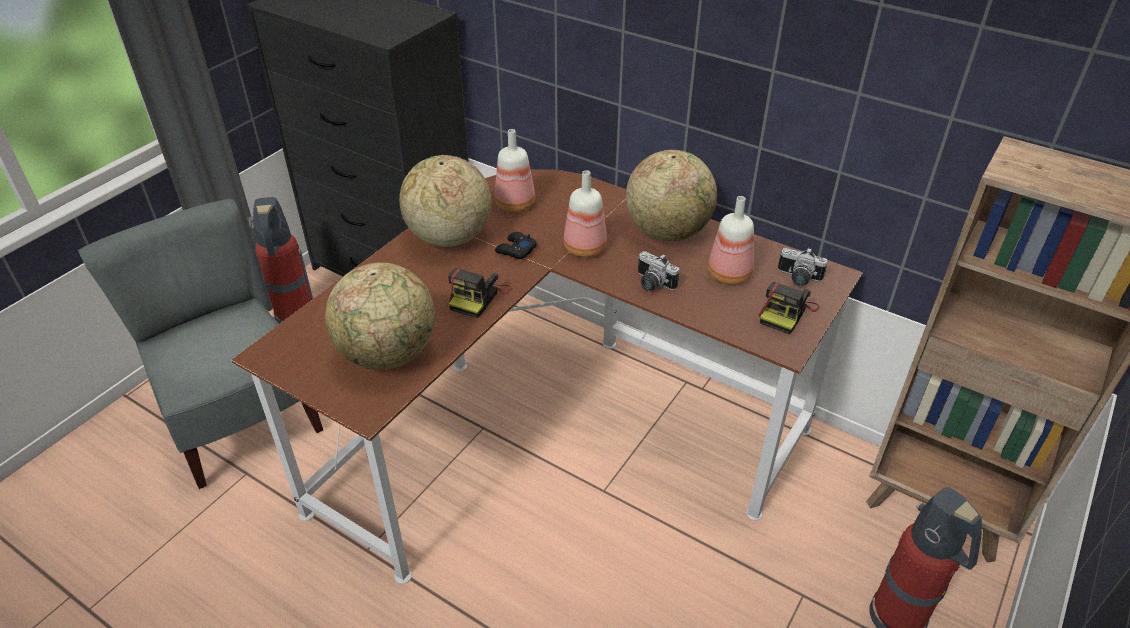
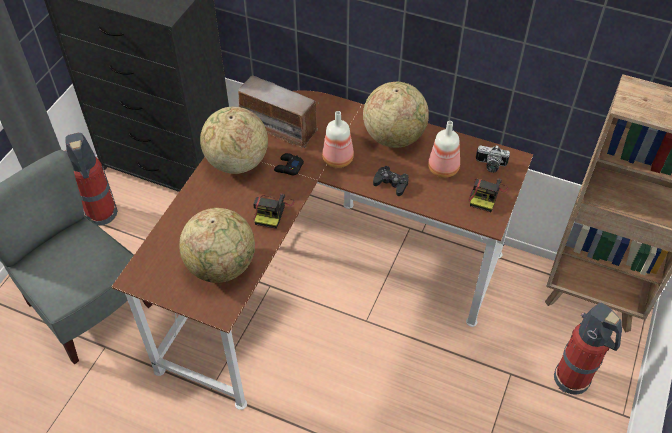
camera: 10 degrees left, 10 degrees up
(516, 204) = (279, 126): bottle -> radio
(652, 284) = (391, 183): camera -> black game controller

